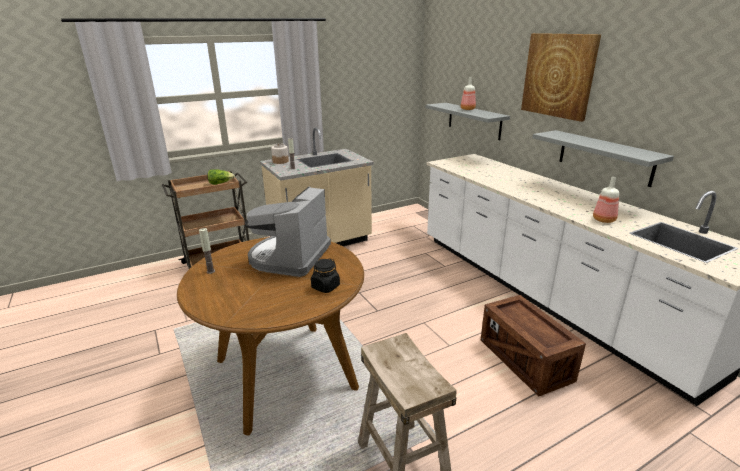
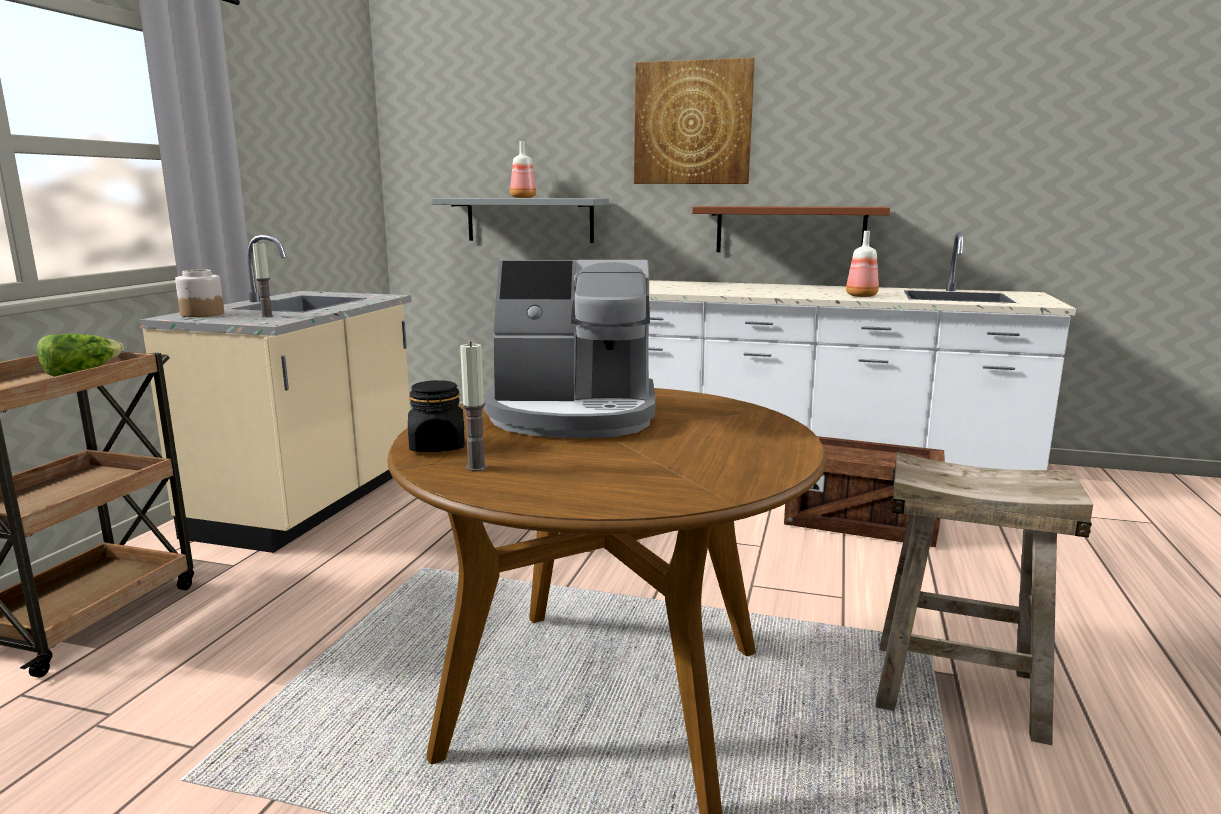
camera: 45 degrees left, 10 degrees down
(289, 257) = (573, 415): coffee machine -> coffee machine turned 60 degrees counterclockwise
(325, 287) = (735, 422): black jar -> black jar (438, 446)
(604, 157) = (790, 230): grey shelf -> brown shelf

